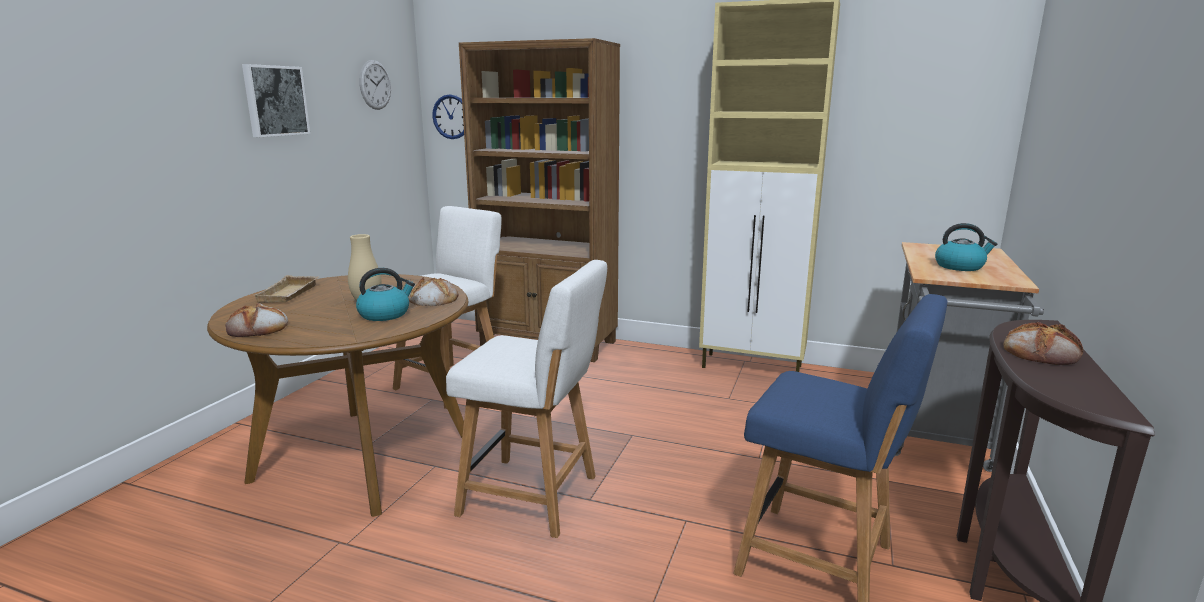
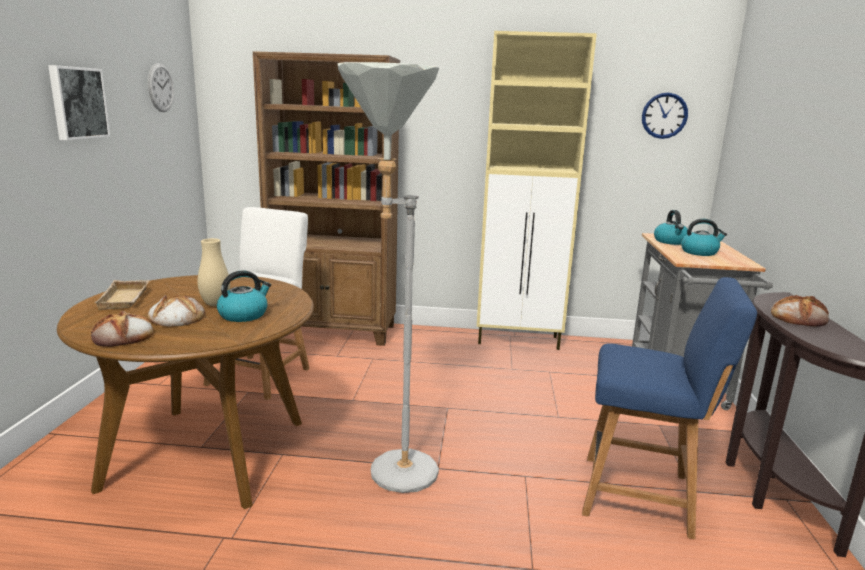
camera: 15 degrees left, 0 degrees up
(432, 299) = (277, 297): bread -> bread (176, 318)
(451, 117) = (230, 120): wall clock -> wall clock (664, 115)
(535, 496) = (389, 471): white chair -> grey floor lamp
(931, 253) = (671, 242): none -> kettle

